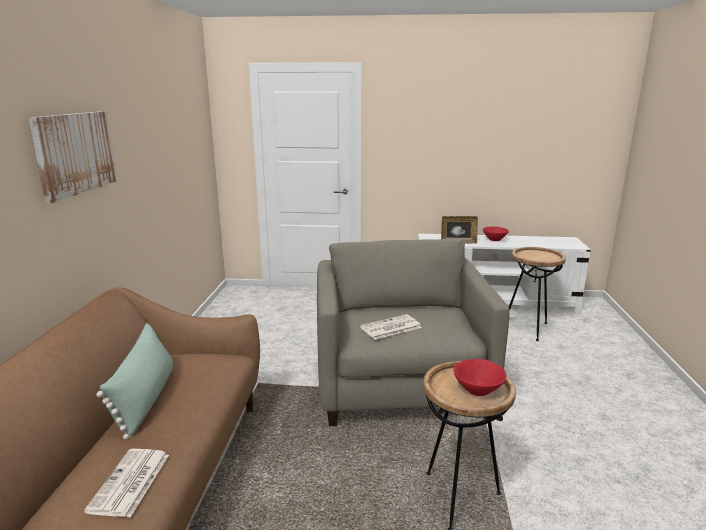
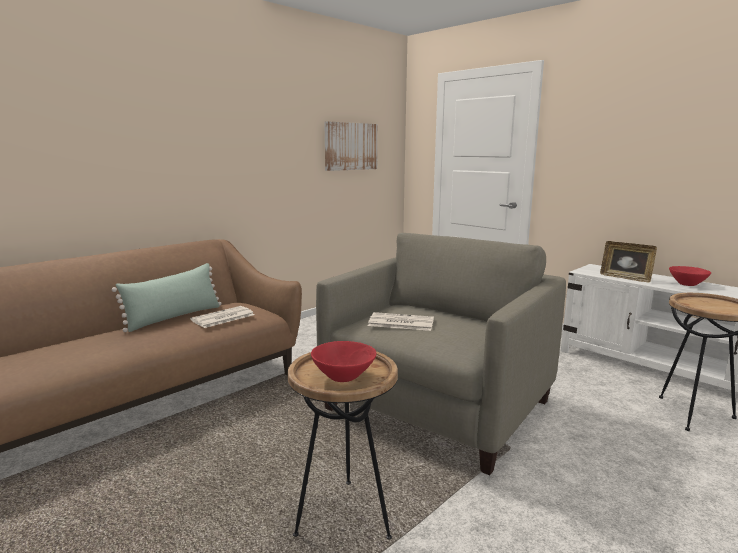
camera: 40 degrees right, 5 degrees down
(75, 153) = (205, 127): picture -> picture (351, 146)
(130, 483) = (82, 352): newspaper -> newspaper (222, 318)

